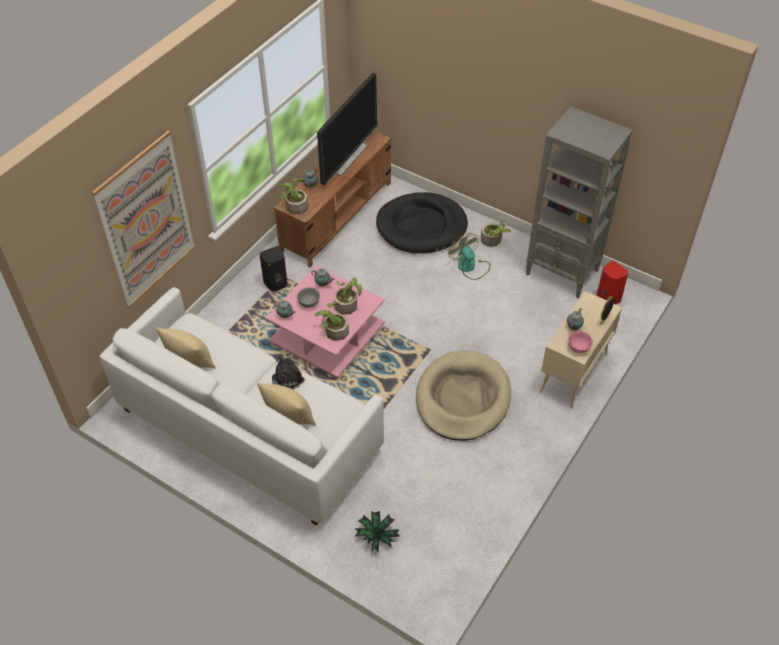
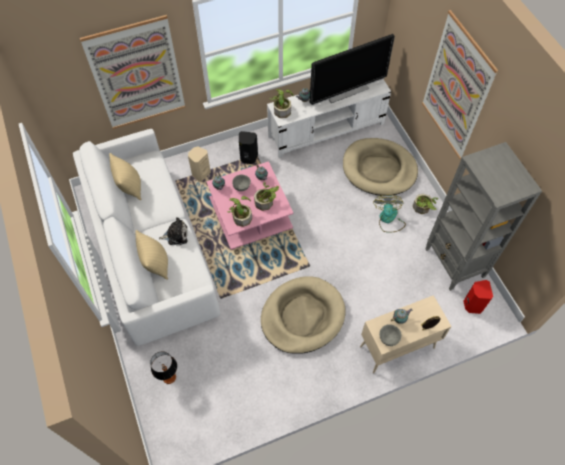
camera: 35 degrees right, 10 degrees up
(236, 325) = (200, 173): none -> beige speaker
(337, 216) = (326, 130): brown tv stand -> white tv stand
(377, 536) = (169, 377): potted plant -> table lamp
(421, 226) = (379, 169): black dog bed -> beige dog bed
(482, 88) = (456, 88): none -> picture
(578, 347) = (389, 338): pink bowl -> grey bowl

